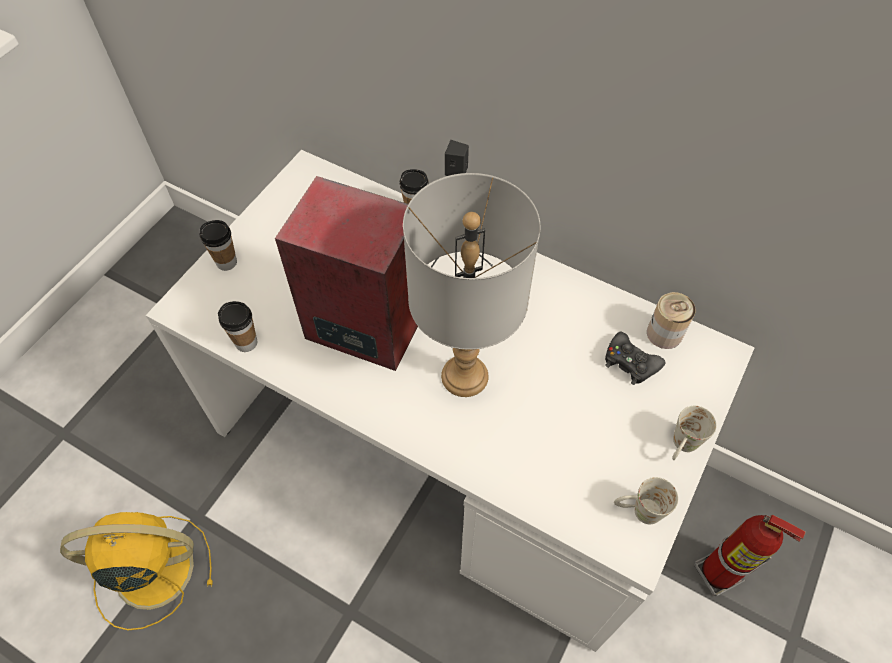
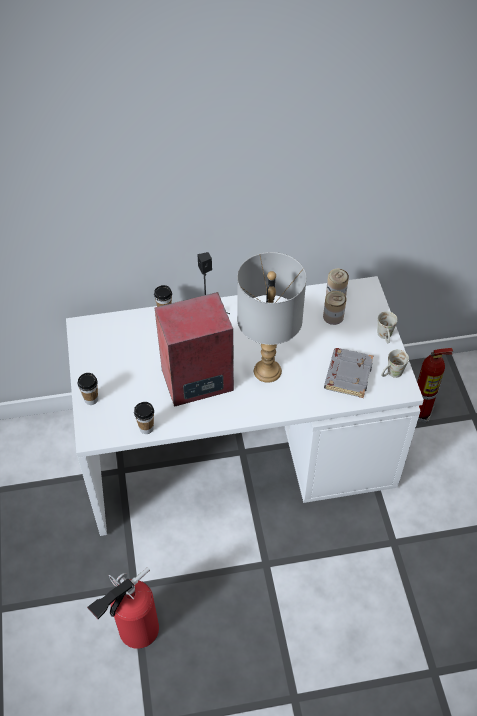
camera: 40 degrees left, 5 degrees down
(150, 570) = (135, 632): yellow fan -> fire extinguisher
(570, 462) = (347, 374): none -> grey book
(630, 363) = (333, 316): black game controller -> can

